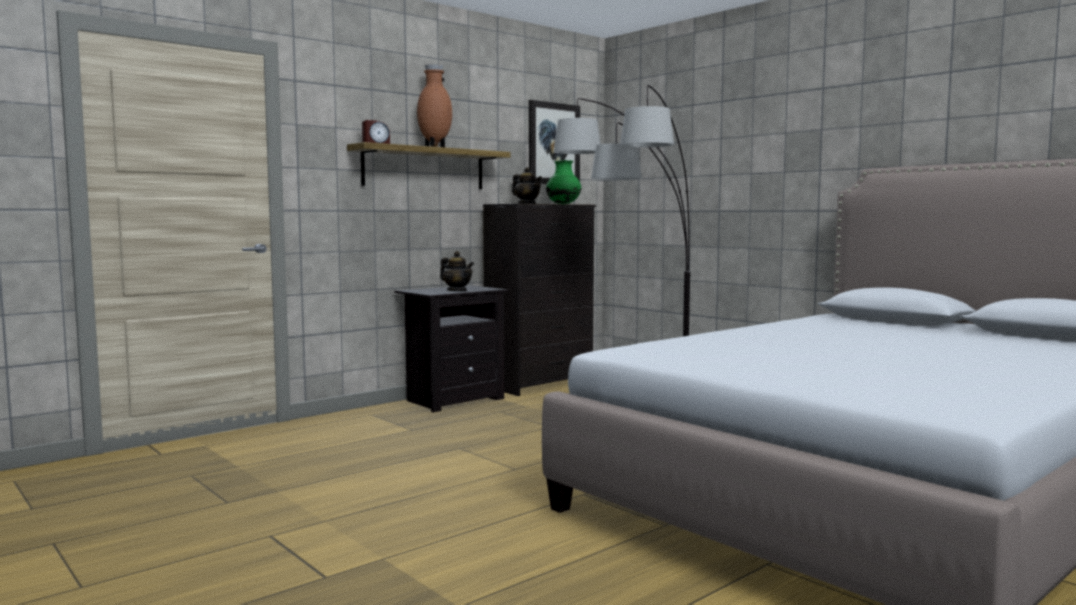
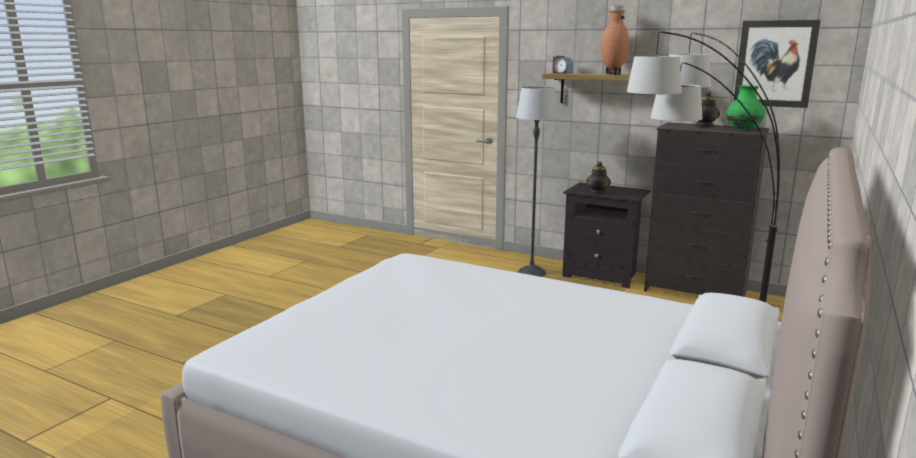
camera: 70 degrees right, 10 degrees up
(400, 420) = (531, 272): none -> floor lamp

